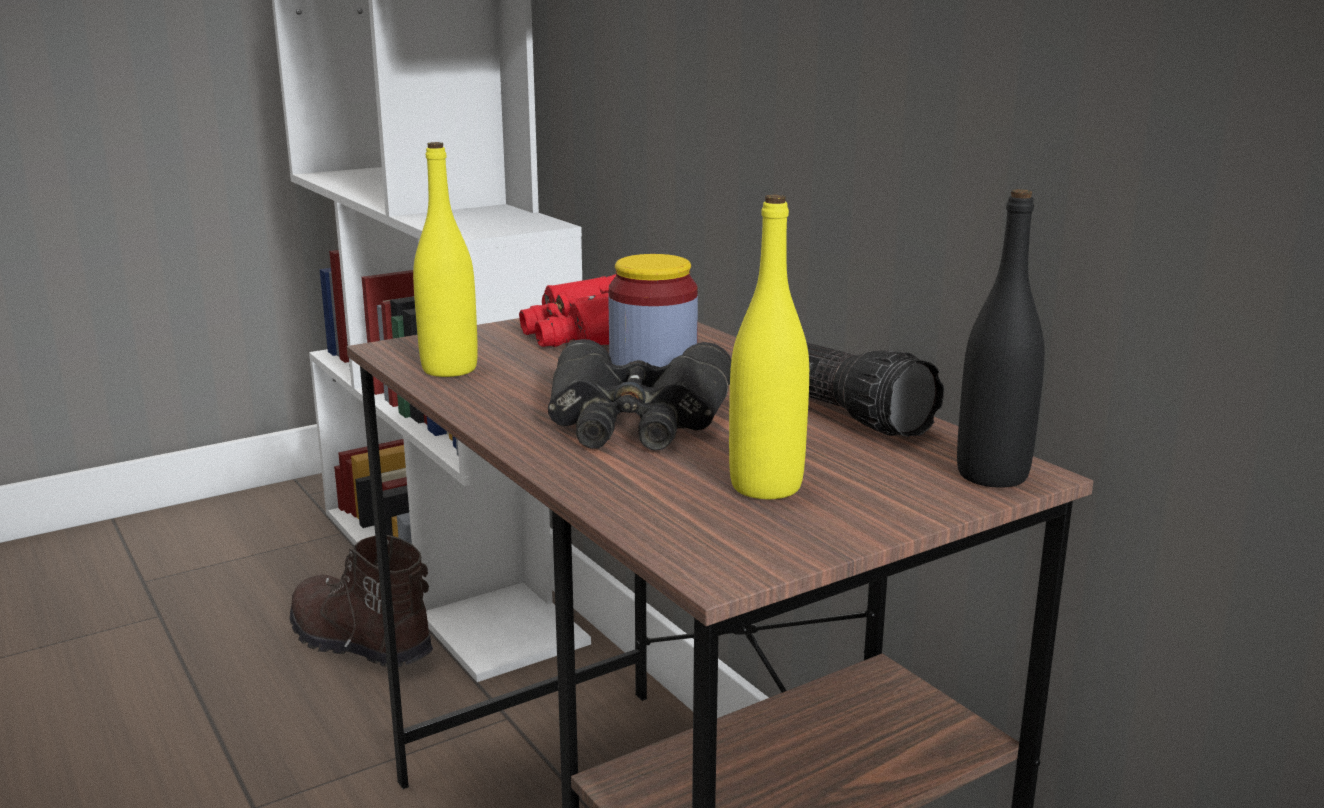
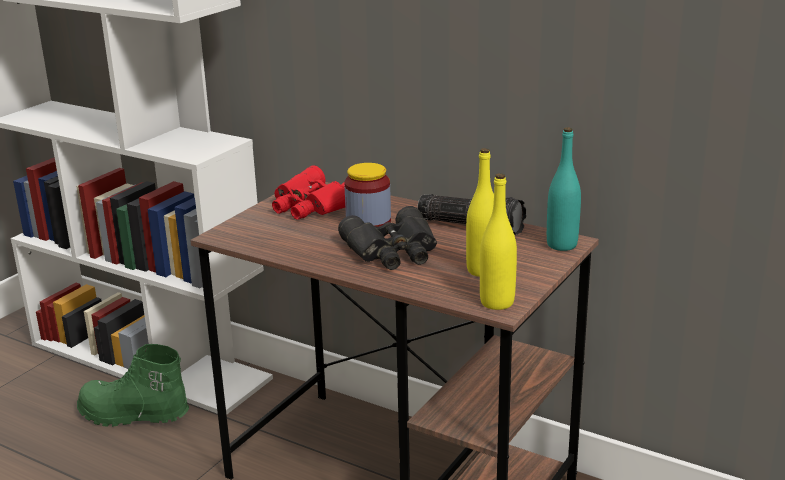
camera: 25 degrees left, 5 degrees up
(358, 643) = (133, 415): brown boot -> green boot
(449, 369) = (268, 242): yellow bottle -> yellow bottle (497, 302)
(992, 475) = (561, 245): black bottle -> turquoise bottle

